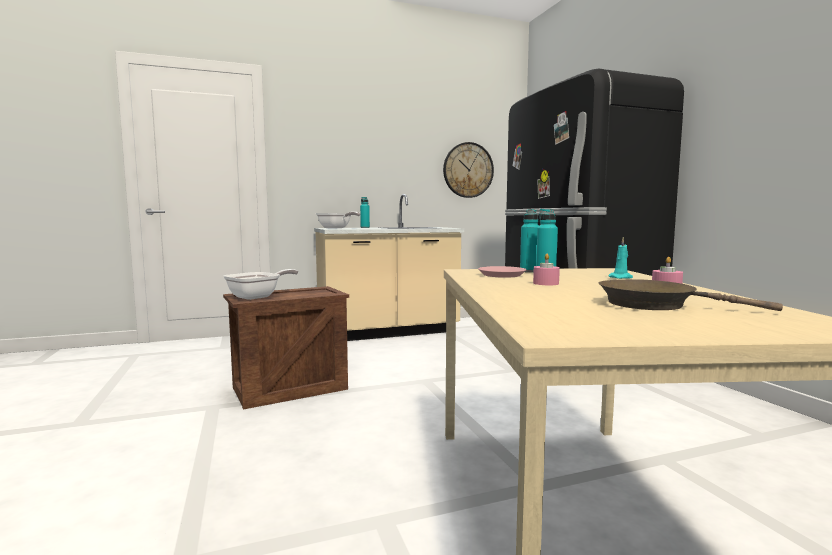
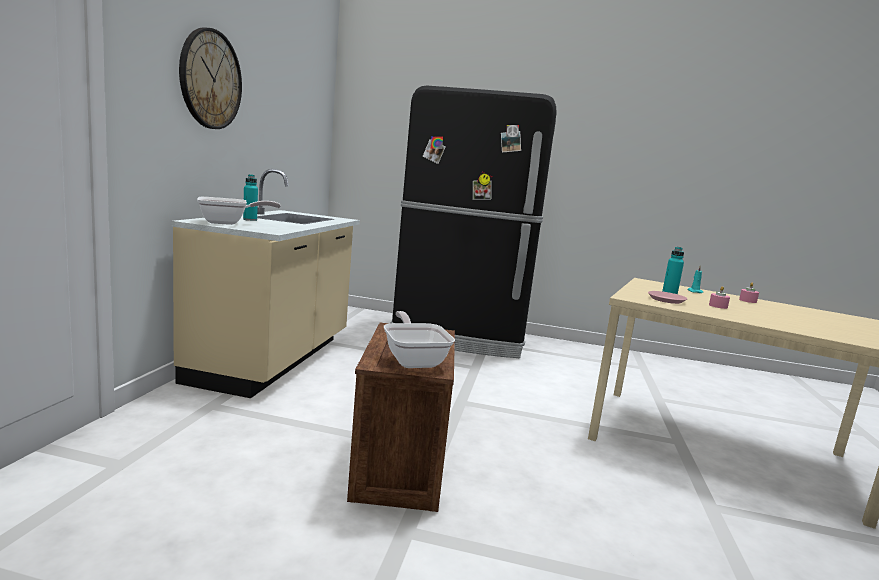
camera: 60 degrees left, 5 degrees up
(468, 170) = (300, 136): wall clock -> wall clock (210, 79)
(529, 271) = (644, 291): turquoise bottle -> none
(654, 304) = (808, 317): brown frying pan -> none

